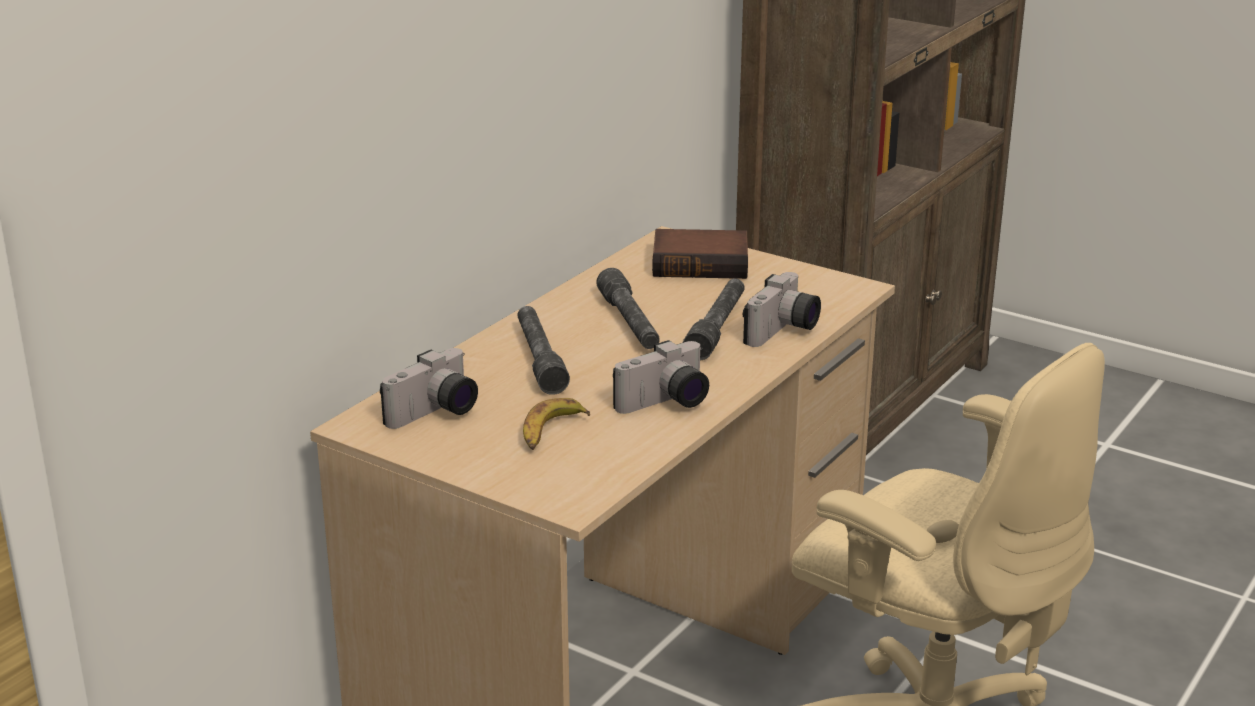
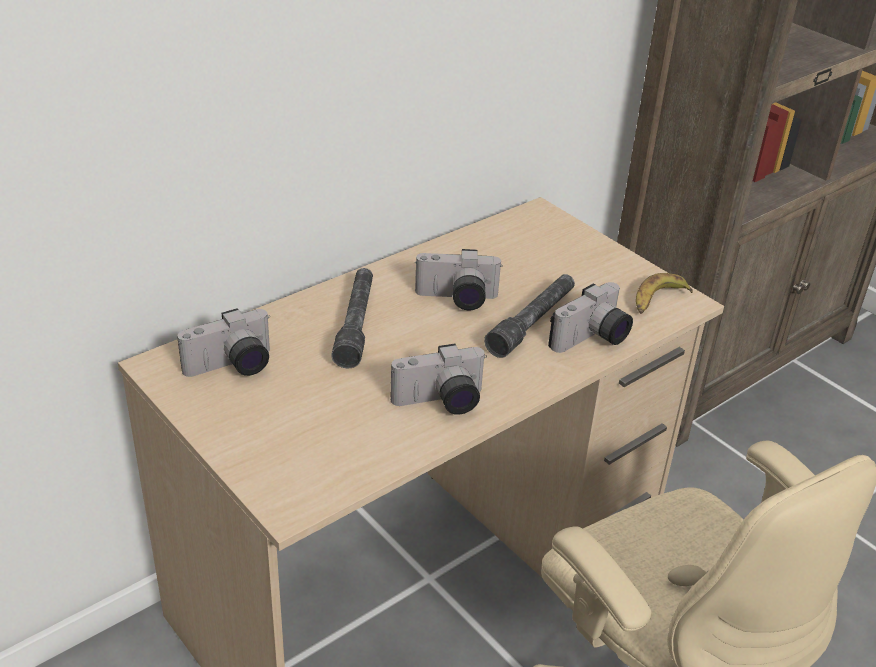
camera: 15 degrees right, 10 degrees up
(550, 432) = (319, 413): banana -> banana (657, 300)
(629, 323) = (456, 300): grey flashlight -> camera
(702, 263) = (555, 245): book -> none

